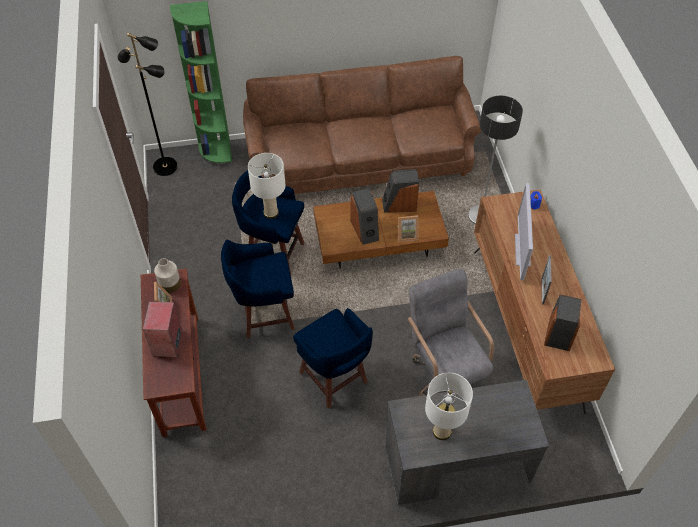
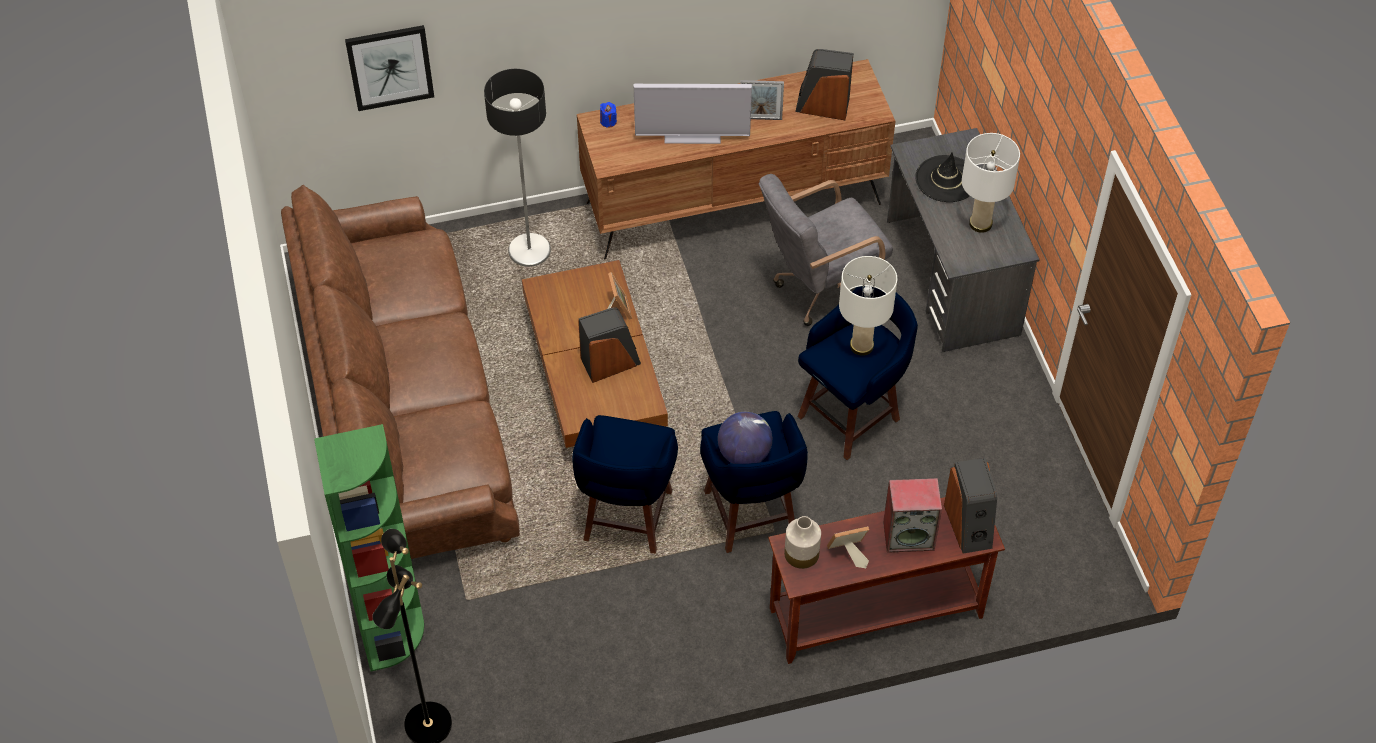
camera: 95 degrees left, 0 degrees up
(258, 268) = (744, 454): none -> globe
(271, 213) = (630, 451): white table lamp -> white table lamp (862, 346)
(399, 204) = (554, 321): speaker -> speaker (969, 525)
(489, 414) = (946, 179): none -> black hat
(522, 56) = (390, 67): none -> picture

